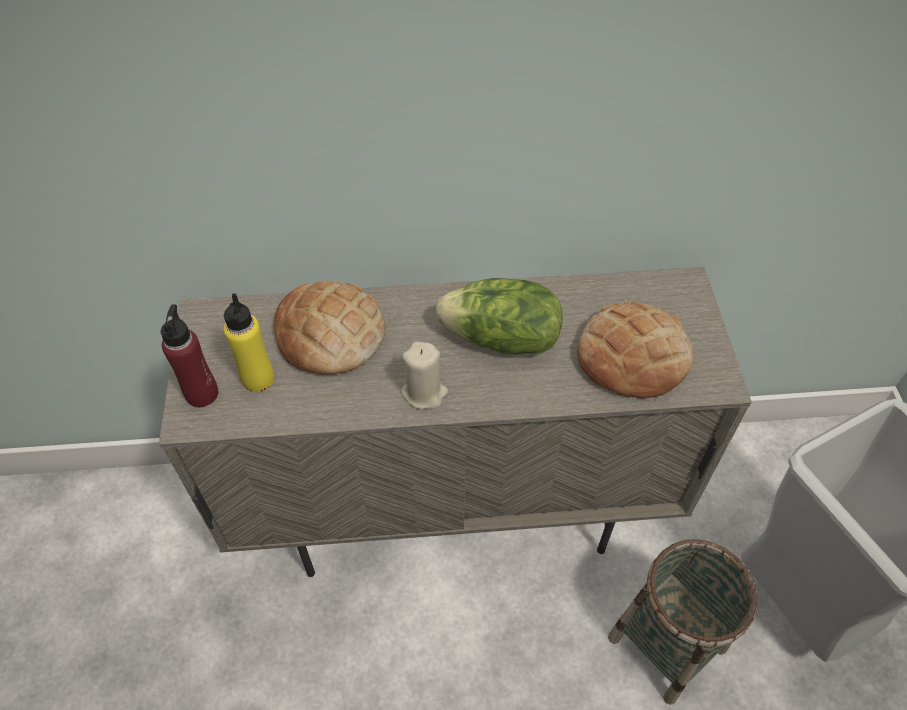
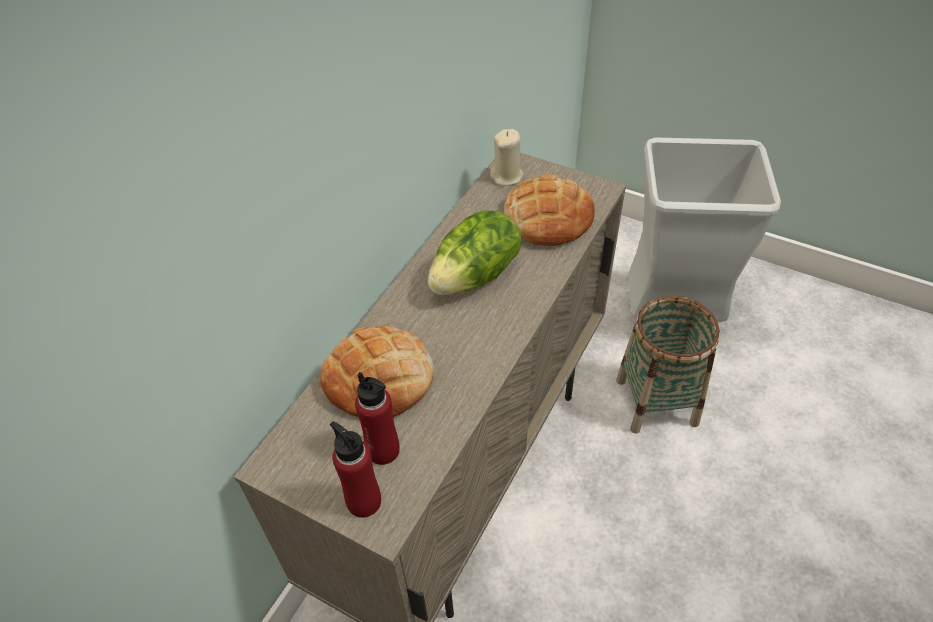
camera: 55 degrees left, 5 degrees down
(258, 378) = (383, 450): yellow bottle -> red bottle
(424, 392) = (488, 344): beige candle -> beige candle (507, 176)

